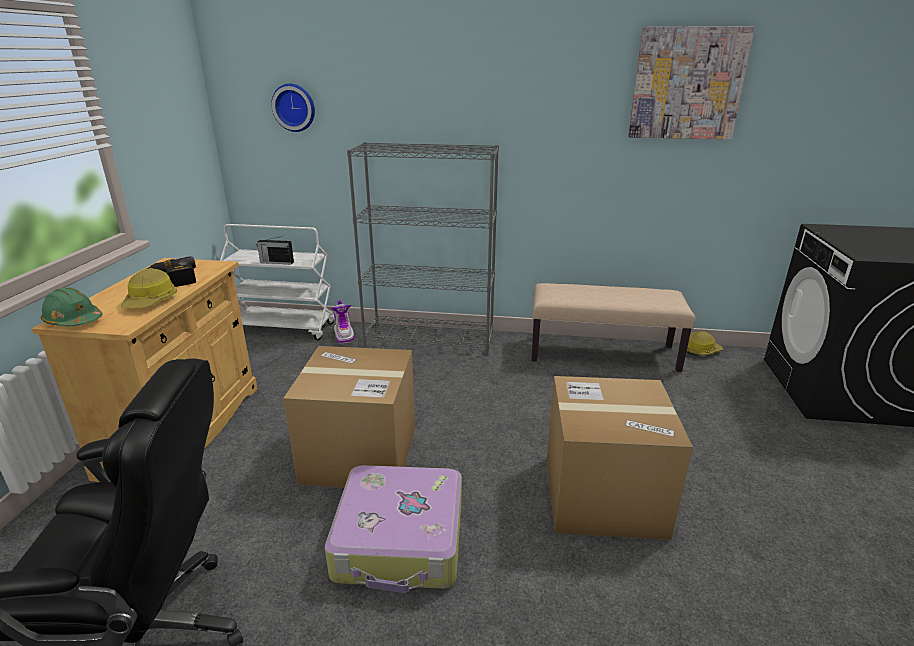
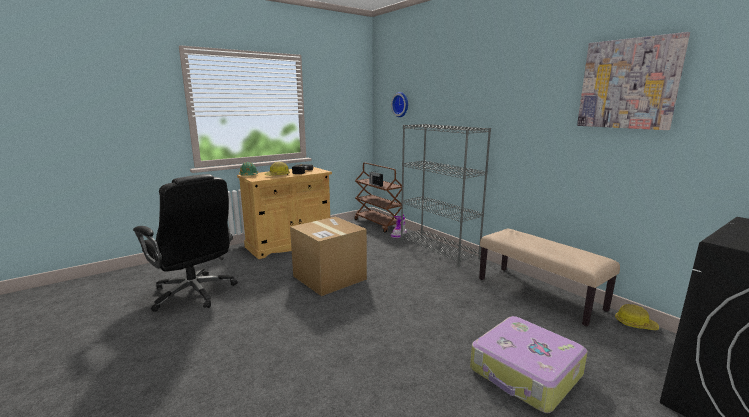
camera: 45 degrees right, 10 degrees down
(285, 328) = (378, 224): white cart -> brown cart
(401, 540) = (294, 311): suitcase -> suitcase (525, 373)
(603, 495) = (406, 348): cardboard box -> none

